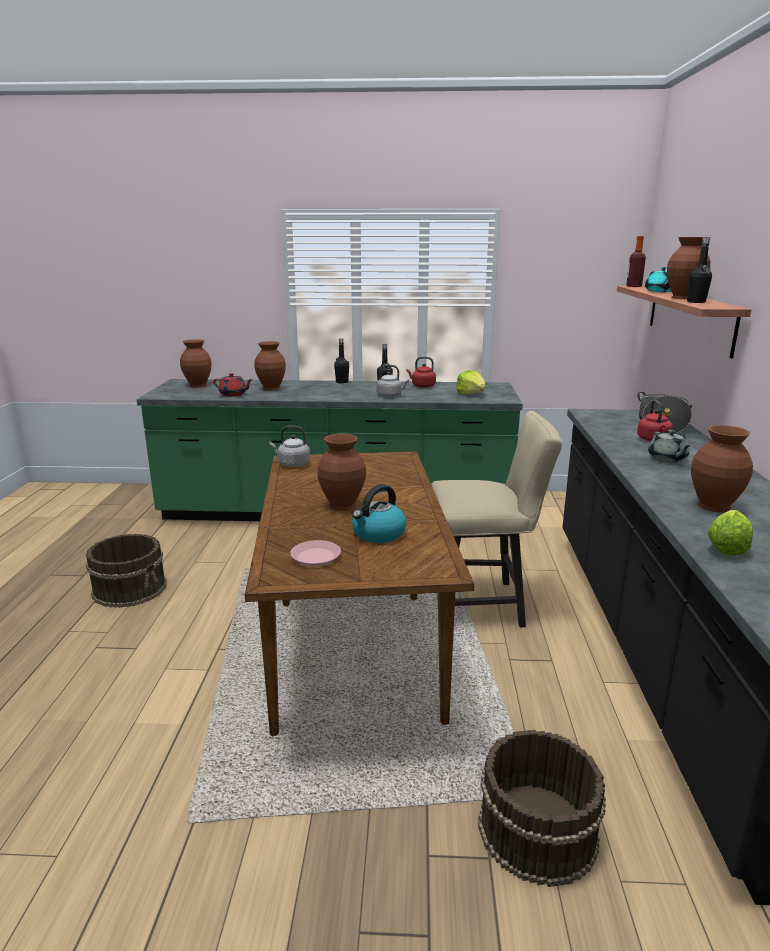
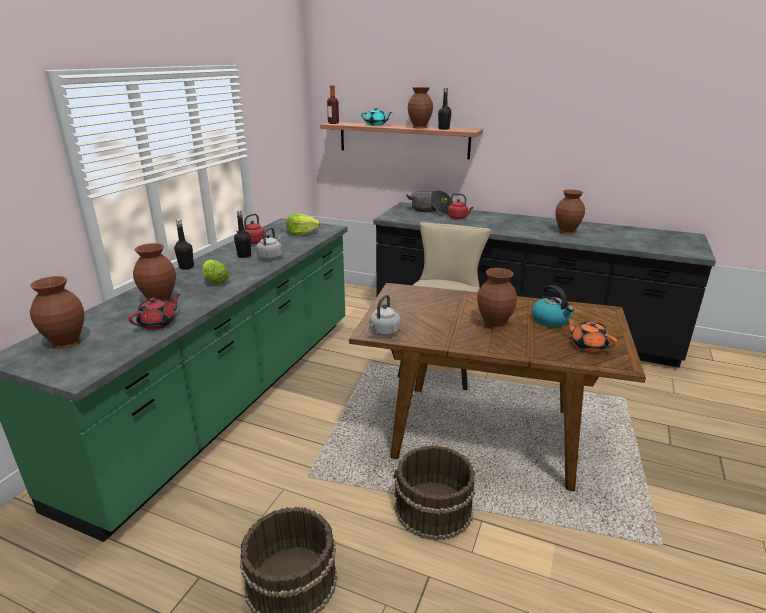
camera: 70 degrees left, 5 degrees up
(315, 557) = (587, 345): pink plate -> orange teapot
(535, 830) = (648, 406): brown bucket -> brown bucket (433, 509)
(667, 459) = (493, 223): grey teapot -> none
(727, 547) = (618, 242): lettuce -> lettuce (214, 281)

